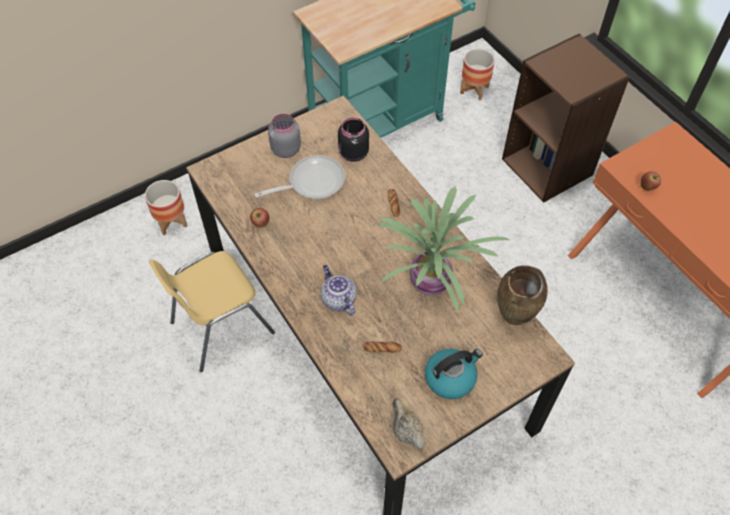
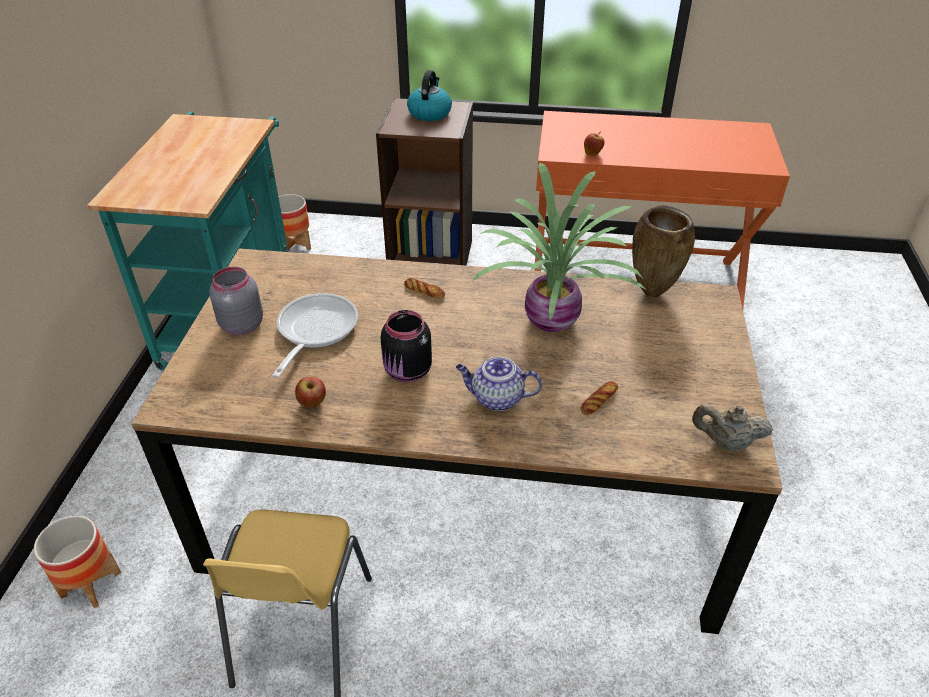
camera: 50 degrees left, 15 degrees down
(352, 154) = (322, 283): black jar -> black jar (407, 372)
(450, 378) = (684, 371): kettle -> kettle (429, 113)

